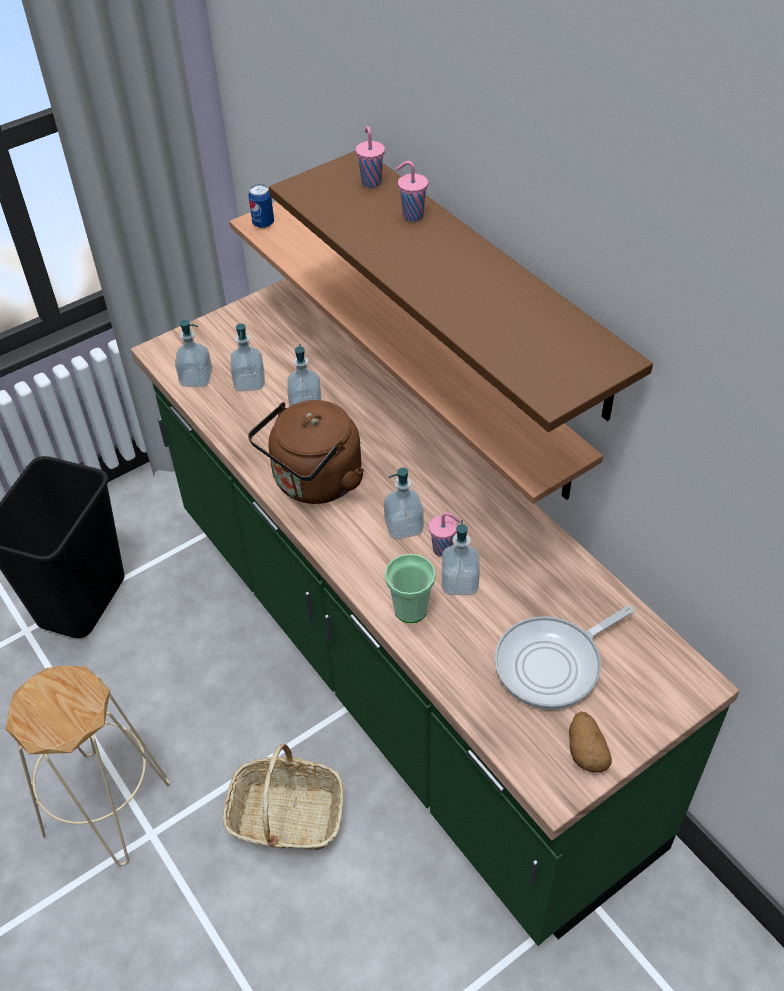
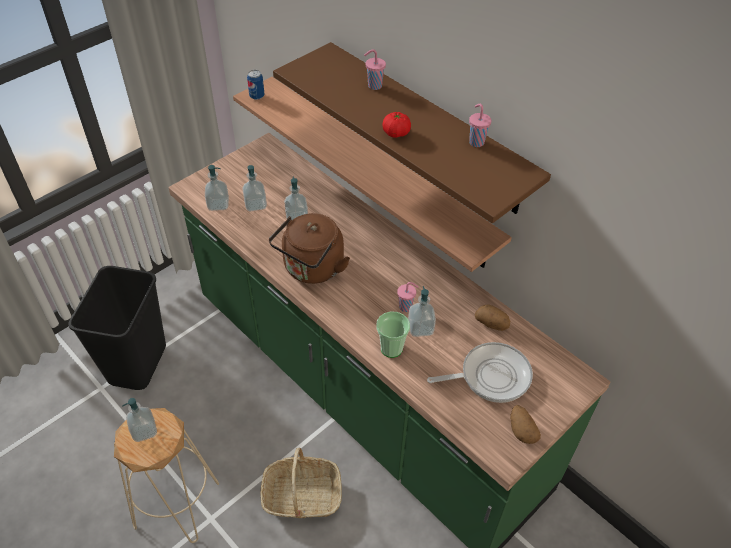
camera: 10 degrees left, 0 degrees up
(371, 181) = (342, 64): pink cup -> pink cup (476, 142)
(404, 527) = (377, 294): soap dispenser -> soap dispenser (144, 431)
(429, 288) = (396, 133): none -> tomato
(553, 664) = (490, 376): frying pan -> frying pan turned 150 degrees counterclockwise
(569, 586) = (491, 324): none -> potato

